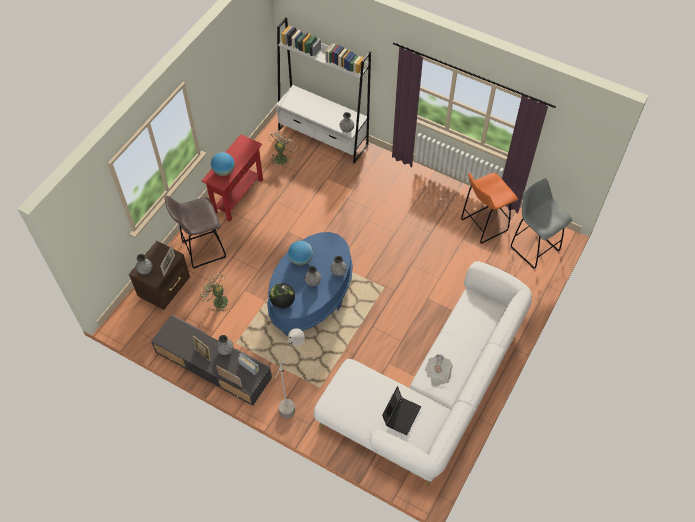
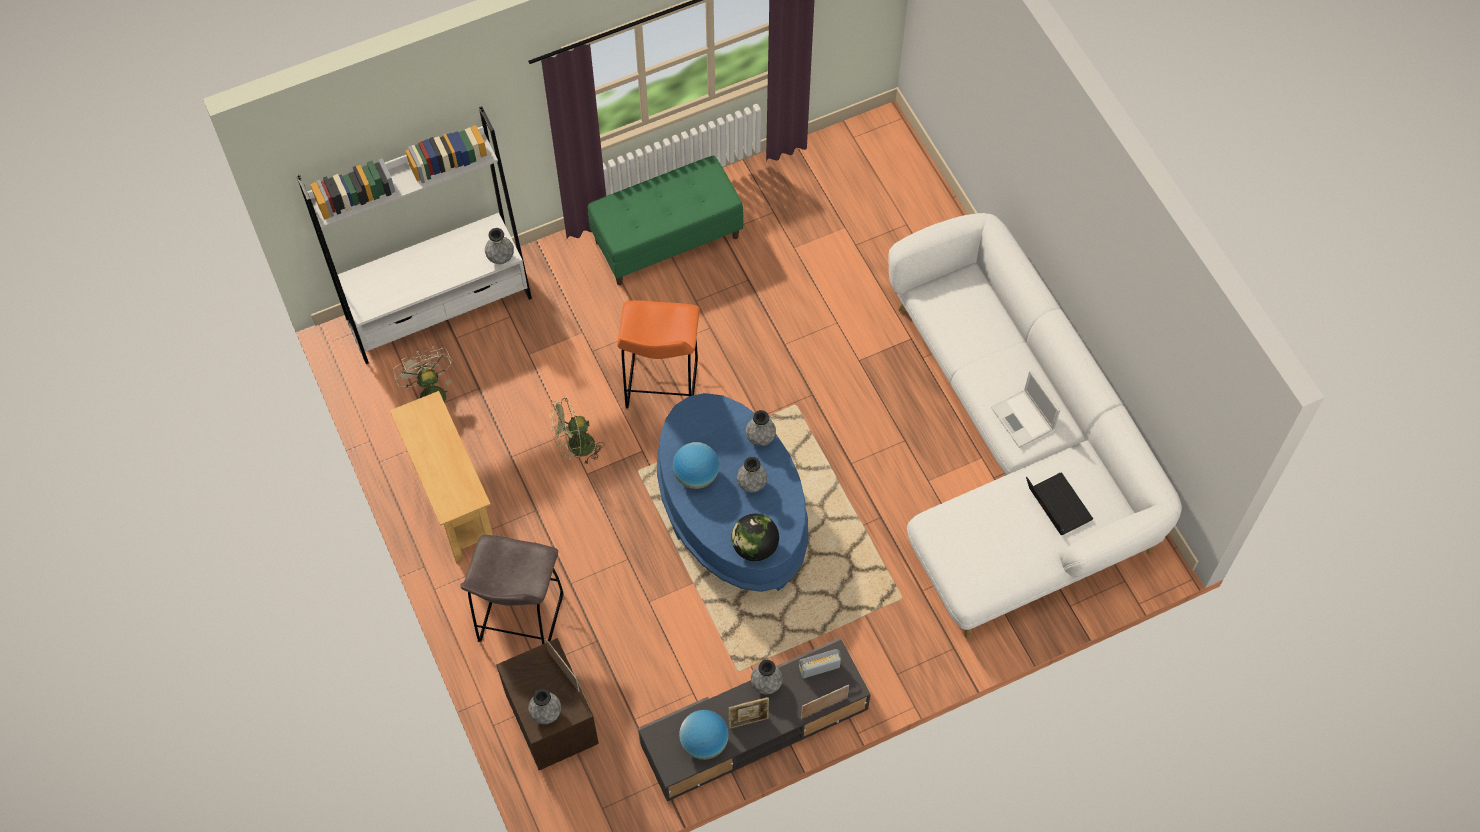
camera: 55 degrees left, 5 degrees up
(217, 301) = (638, 654): green fan -> green fan (575, 448)
(224, 171) = (449, 480): globe -> globe (704, 742)
(238, 196) = (454, 505): red console table -> beige console table
(293, 399) = (896, 646): grey floor lamp -> none
(425, 191) = (667, 239): none -> green bench
(437, 374) = (1023, 419): newspaper -> laptop
(482, 226) = (790, 206): orange stool -> orange stool (661, 387)
(533, 248) = (878, 170): grey stool -> none

